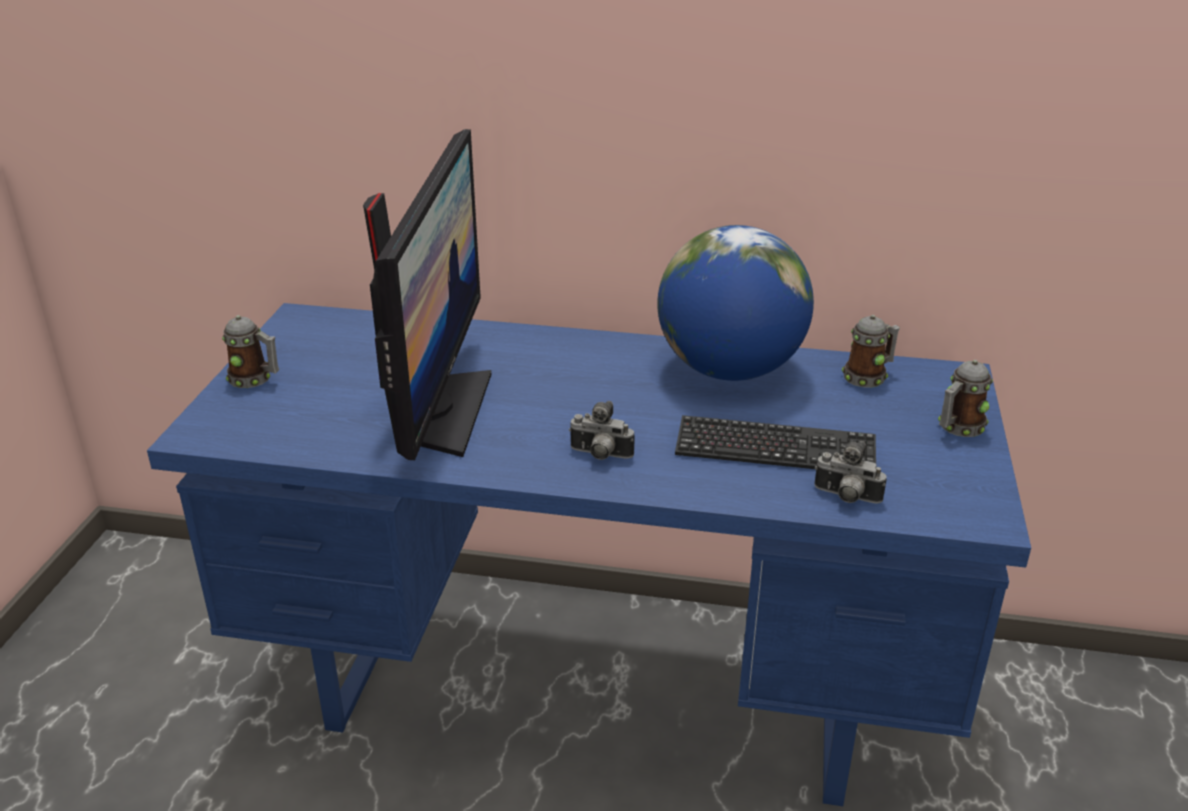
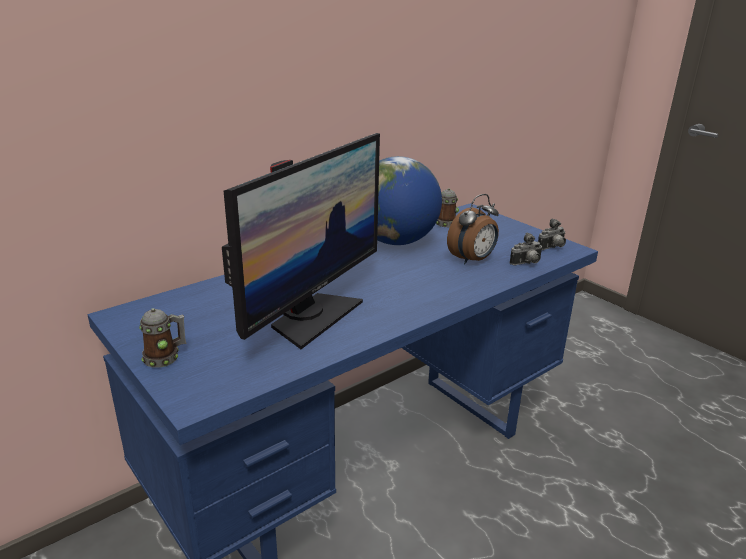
camera: 50 degrees left, 5 degrees down
(438, 411) = (311, 316): monitor -> monitor turned 75 degrees clockwise
(600, 456) = (421, 295): camera -> camera (552, 248)
(775, 449) = (472, 260): keyboard -> alarm clock
(958, 428) = (507, 226): mug -> none

